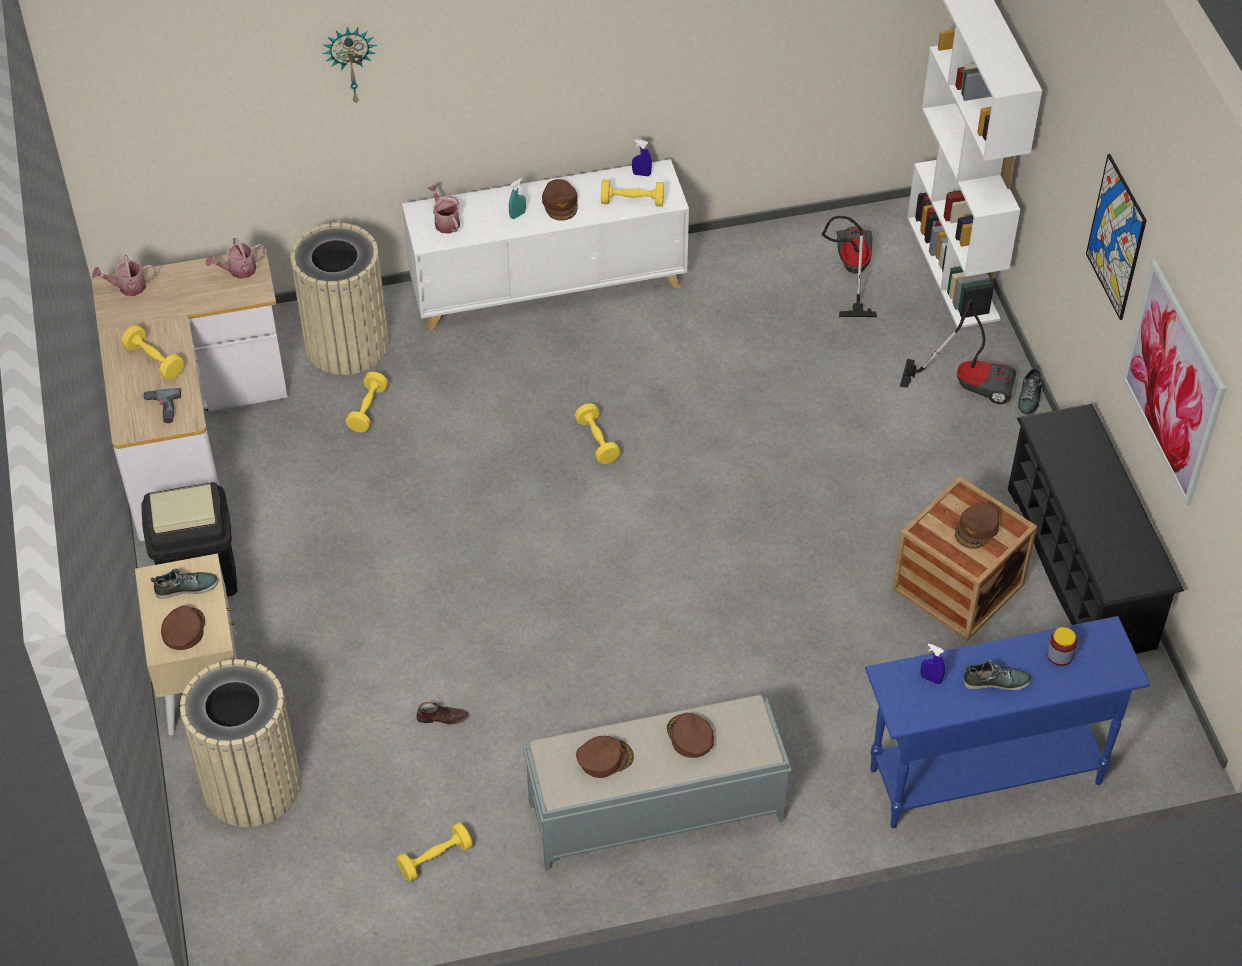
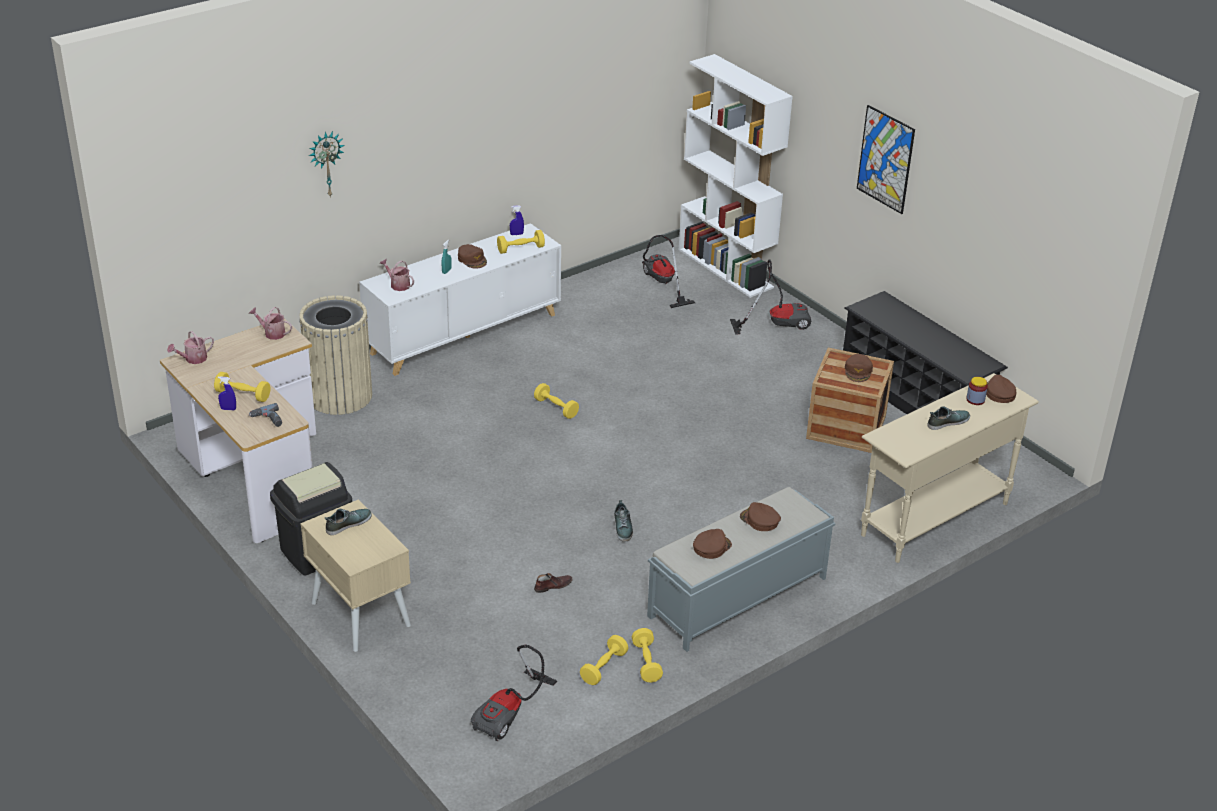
camera: 25 degrees left, 15 degrees down
(183, 630) = (363, 548): brown cap -> brown cap (998, 393)
(238, 270) = (272, 333): watering can -> watering can turned 75 degrees clockwise
(251, 785) = (438, 663): beige trash can -> none
(295, 886) = (511, 713): none -> vacuum cleaner
(368, 409) = (380, 428): yellow dumbbell -> yellow dumbbell (646, 663)
(930, 679) = (907, 431): blue spray bottle -> blue spray bottle (228, 409)
(984, 775) = (934, 519): blue console table -> beige console table
(1029, 398) = (820, 322): shoe -> shoe (623, 528)
(1173, 382) = (965, 226): picture -> none

